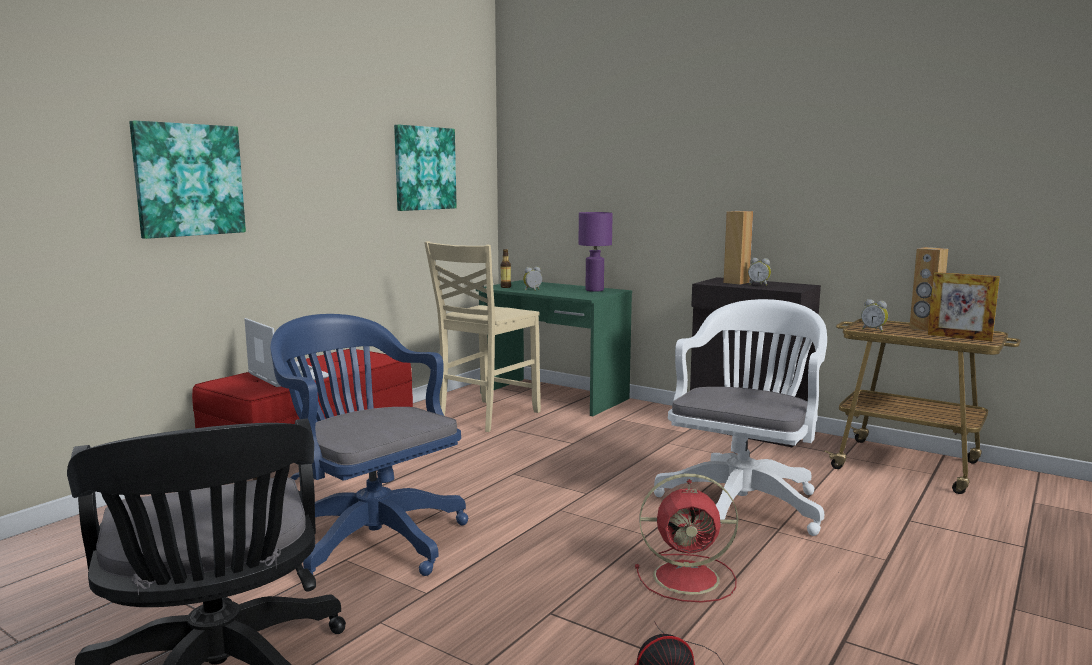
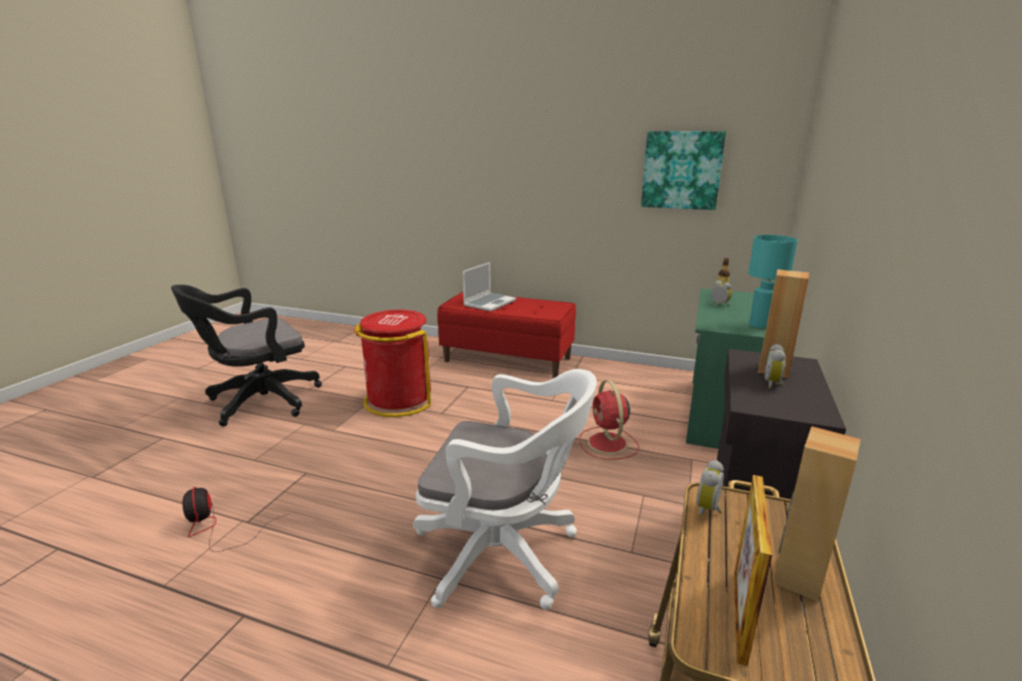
camera: 75 degrees right, 10 degrees up
(189, 180) = (473, 174): picture -> none
(369, 537) = (398, 400): blue office chair -> red trash can
(486, 416) = (634, 395): beige chair -> none
(595, 290) = (760, 325): purple table lamp -> turquoise table lamp
(689, 578) = (349, 526): red fan -> red fan (608, 444)

